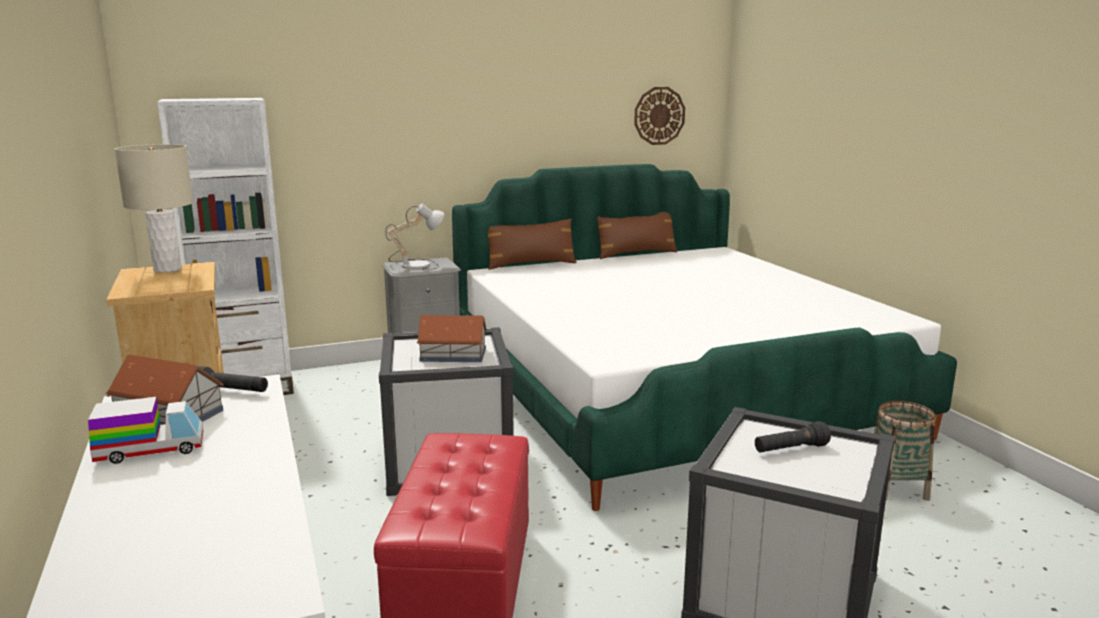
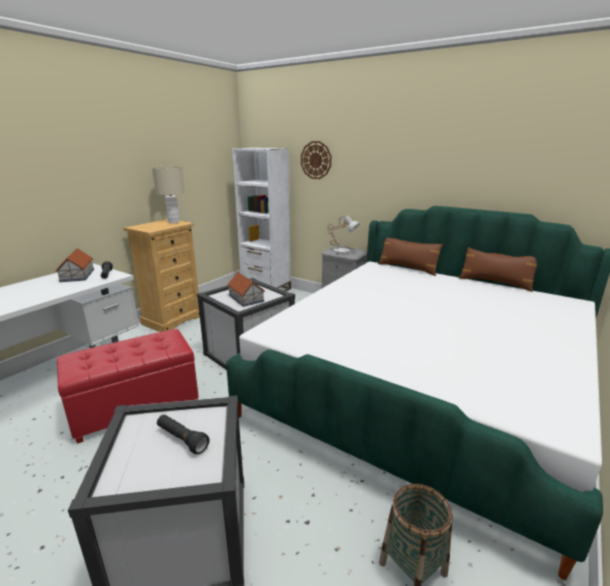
camera: 55 degrees right, 5 degrees up
(150, 450) = (41, 283): toy truck -> none
(659, 116) = (555, 174): wall clock -> wall clock (316, 160)

